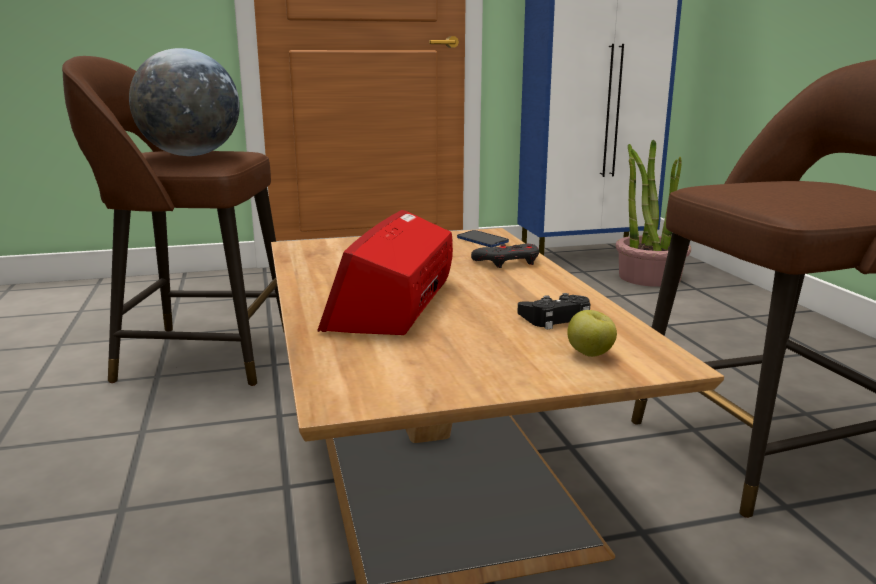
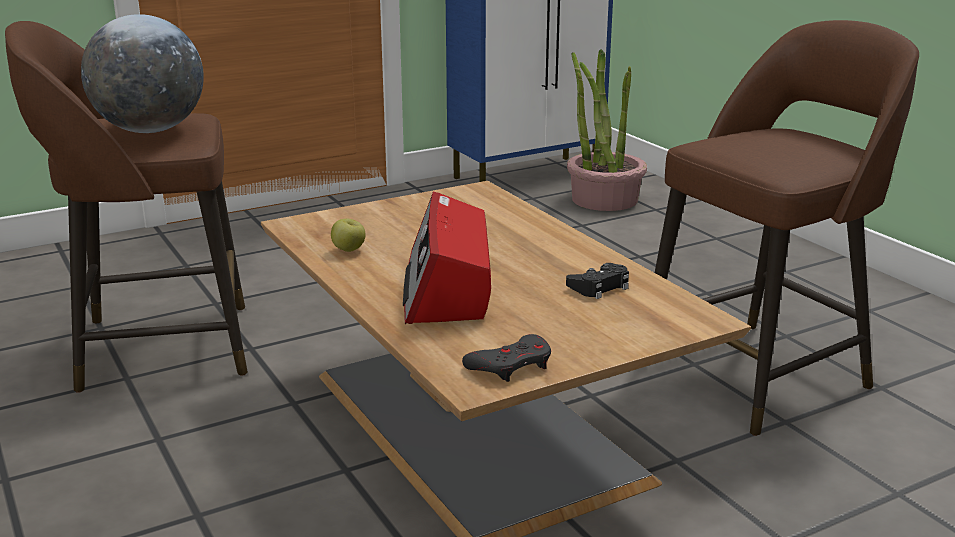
camera: 15 degrees left, 5 degrees up
(482, 240) = (479, 200): phone -> none
(508, 262) = (521, 226): grey game controller -> grey game controller (511, 365)
(590, 354) = (644, 319): apple -> apple (349, 250)

